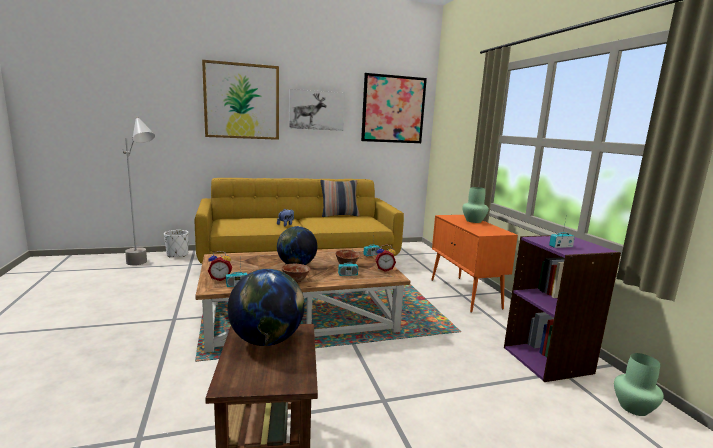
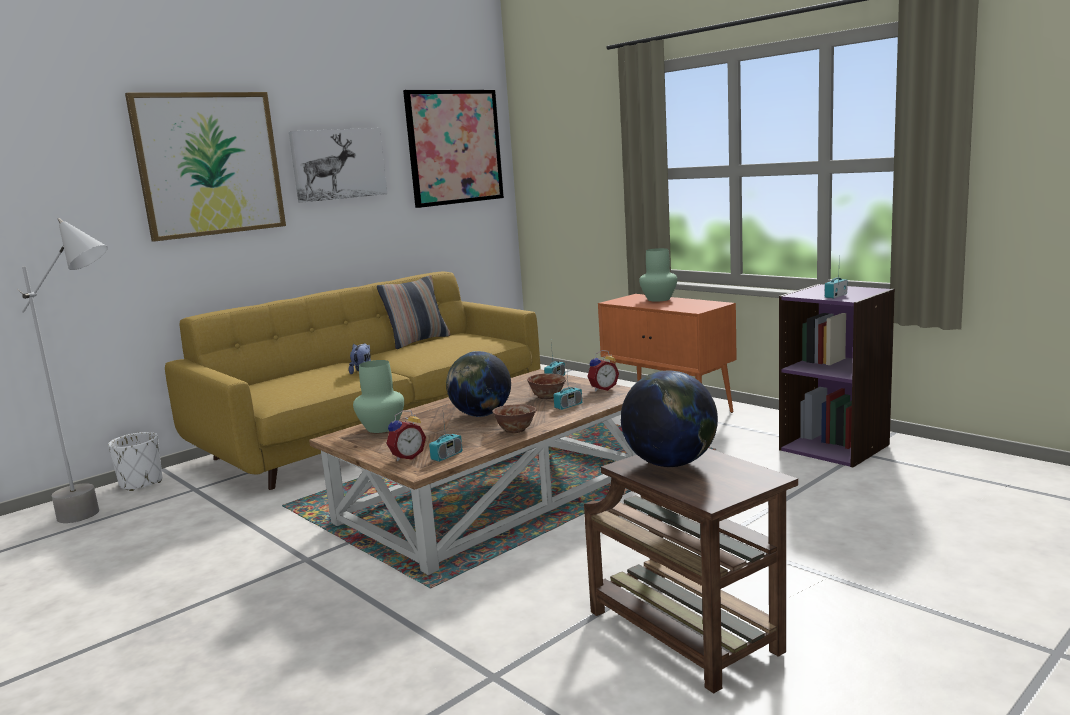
camera: 25 degrees left, 0 degrees up
(633, 407) = (948, 460): green vase -> green vase (381, 427)

